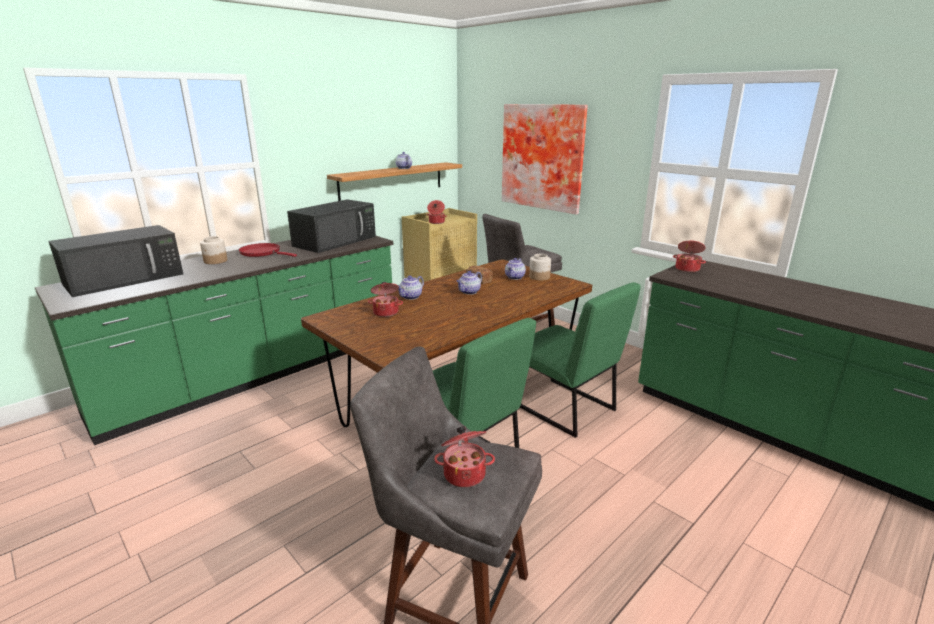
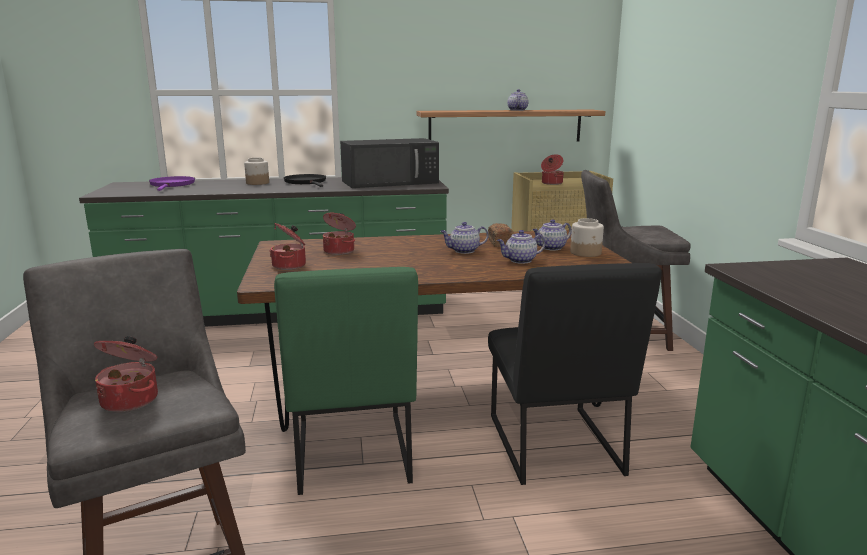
camera: 35 degrees right, 5 degrees down
(126, 278) = (172, 185): black microwave -> purple frying pan
(262, 253) = (306, 182): red frying pan -> black frying pan
(410, 297) = (391, 244): teapot -> teapot (520, 260)
(543, 157) = (694, 96): picture -> none
(565, 408) = (554, 446): green chair -> black chair
(687, 269) = (800, 267): cooking pot -> cooking pot (290, 265)

